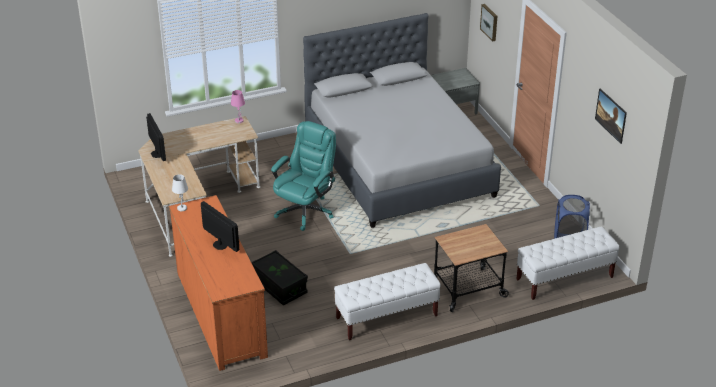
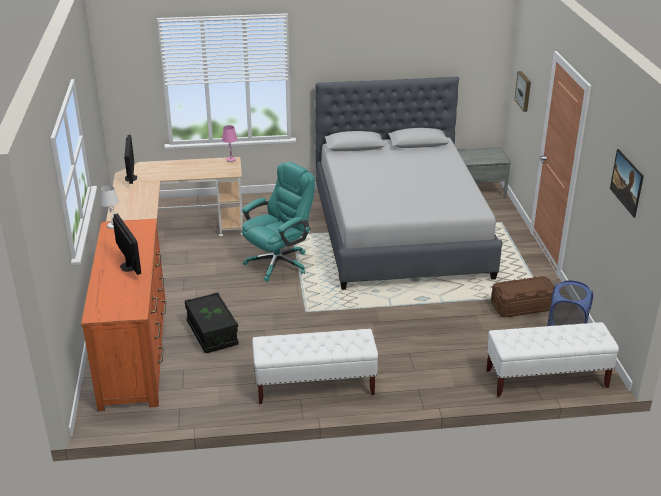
camera: 15 degrees right, 5 degrees down
(468, 289) = (423, 372): cart -> none
(526, 219) = (522, 306): none -> brown storage box

